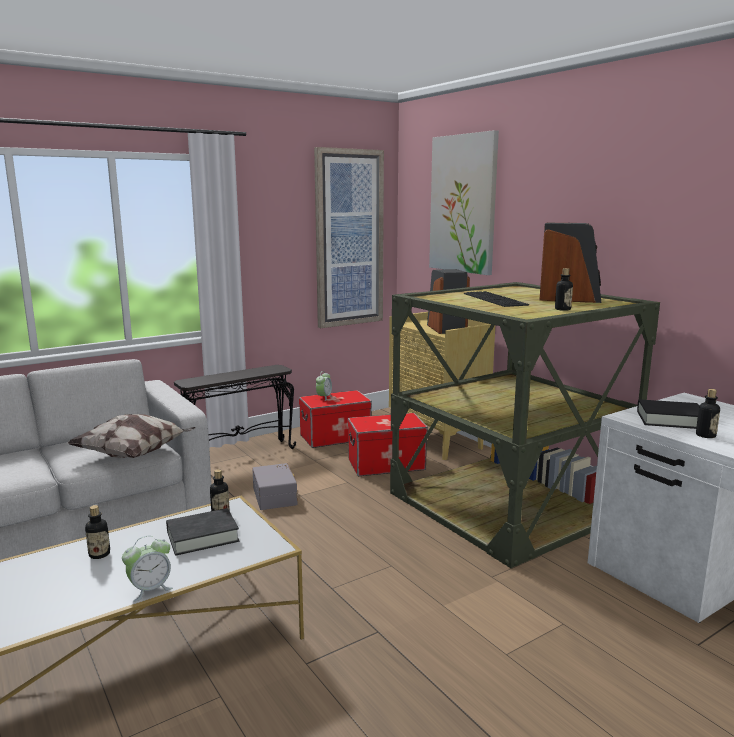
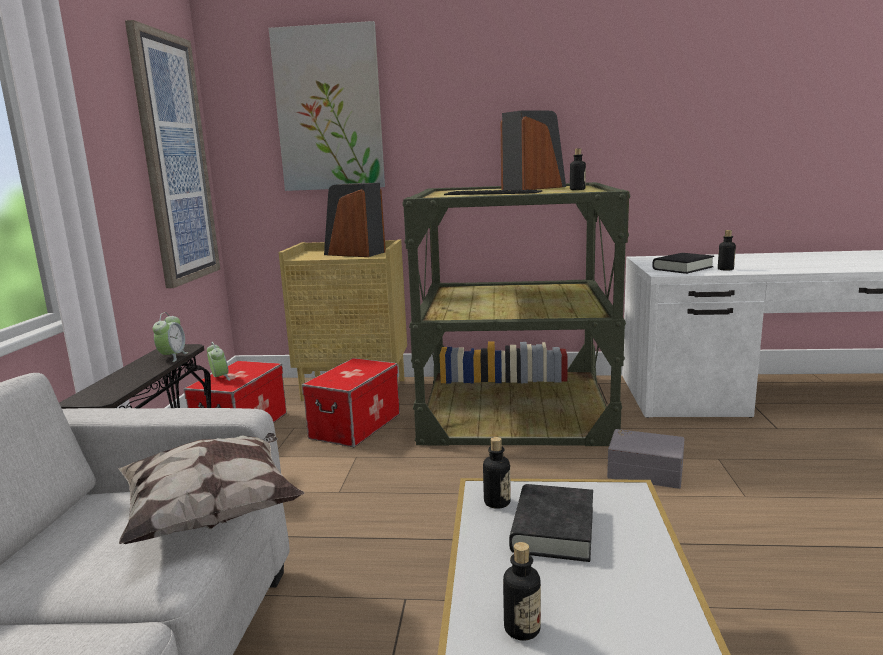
camera: 50 degrees left, 0 degrees up
(150, 589) = (677, 603): alarm clock -> alarm clock (172, 357)
(276, 496) = (314, 507): grey storage box -> grey storage box (645, 471)

